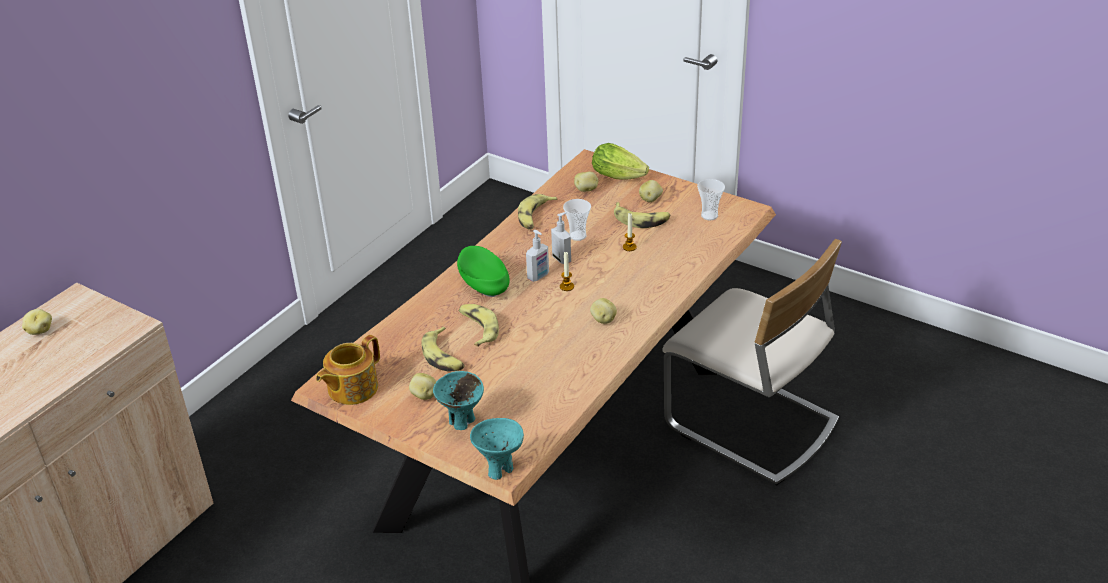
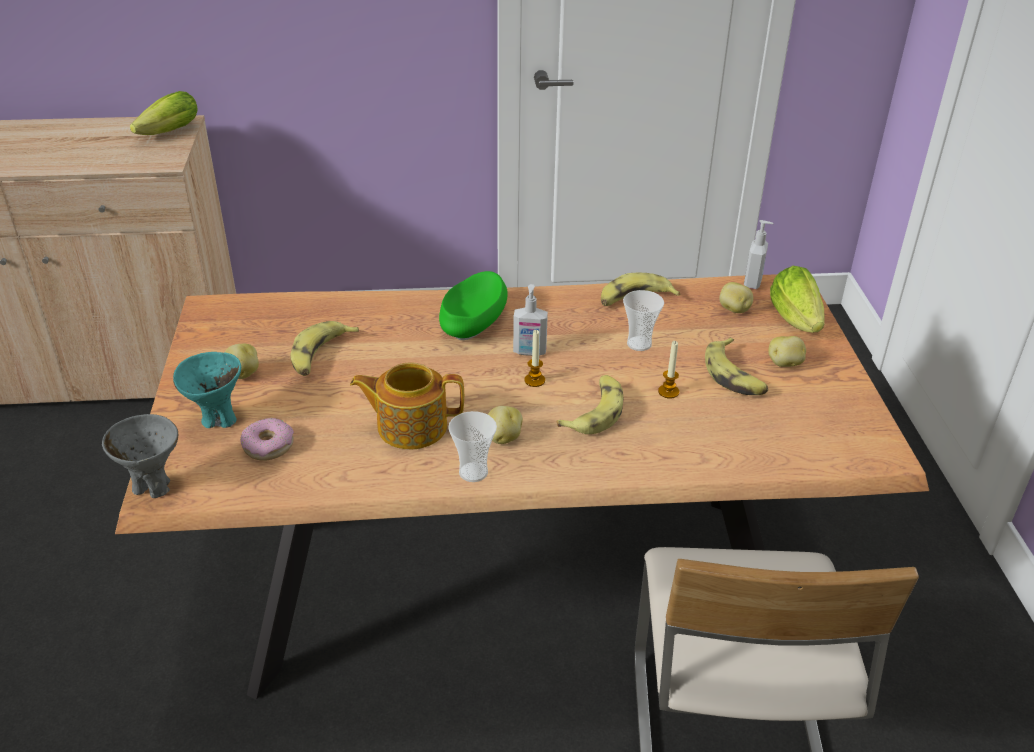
camera: 50 degrees right, 0 degrees up
(39, 331) = (122, 130): potato -> none
(82, 310) = (166, 133): none -> lettuce
(351, 388) = (216, 324): teapot -> teapot (410, 426)
(478, 329) = (390, 355): banana -> banana (594, 412)
(499, 469) = (152, 487): turquoise bowl -> grey bowl
(512, 409) = (268, 446): none -> donut
(562, 259) = (582, 353): soap dispenser -> soap dispenser (753, 283)
(709, 215) = (822, 426): cup -> cup (473, 472)

